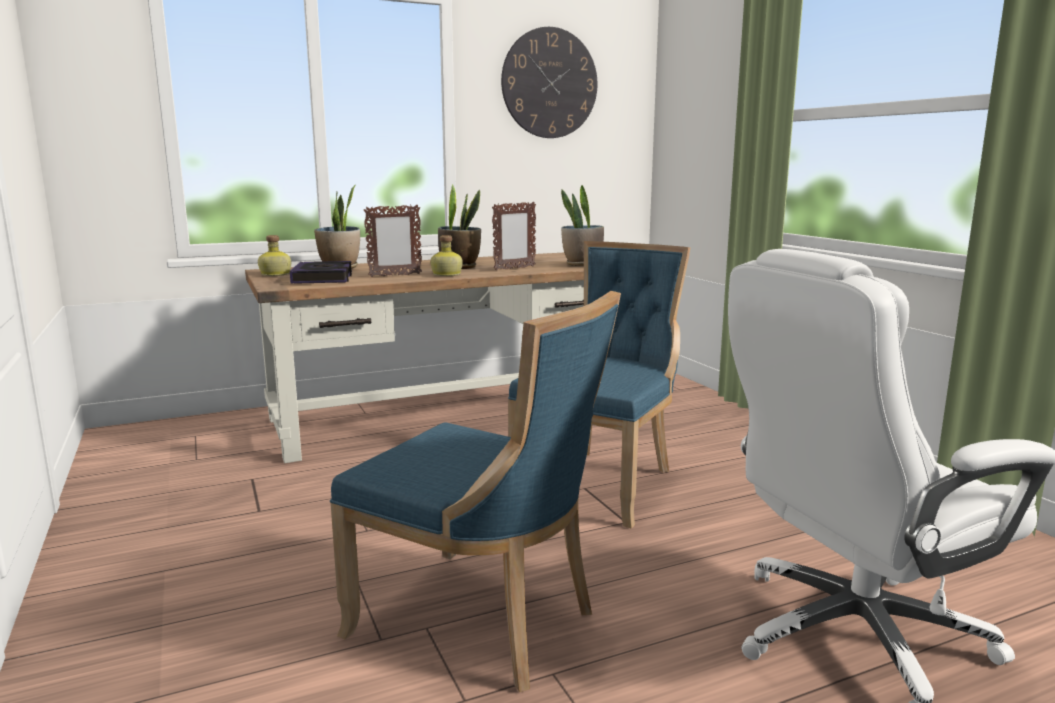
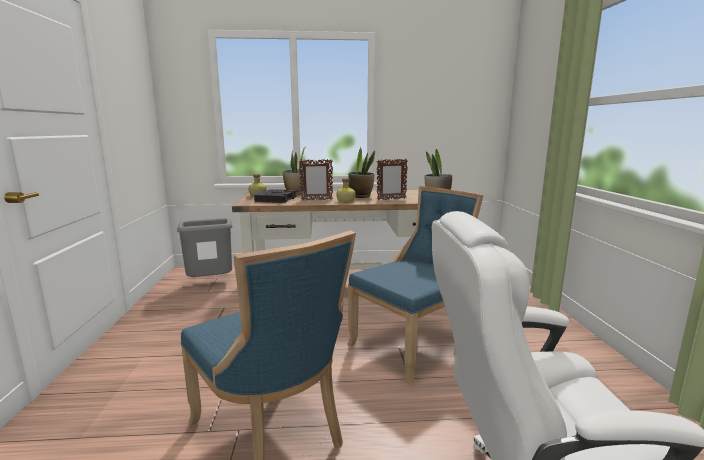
camera: 20 degrees right, 0 degrees up
(190, 446) = (211, 283): none -> grey trash can
(549, 83) = (437, 84): wall clock -> none

